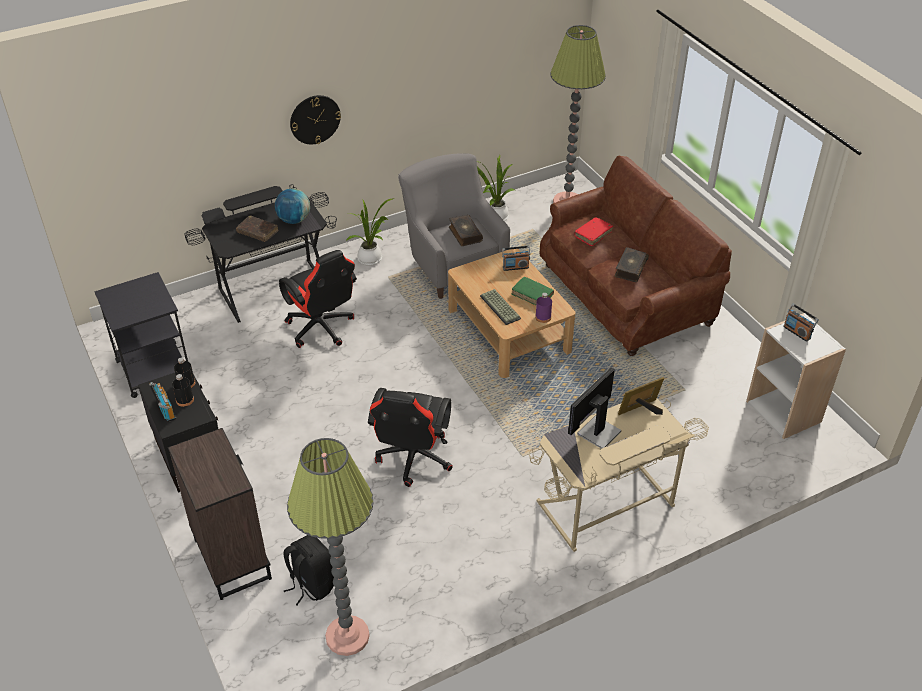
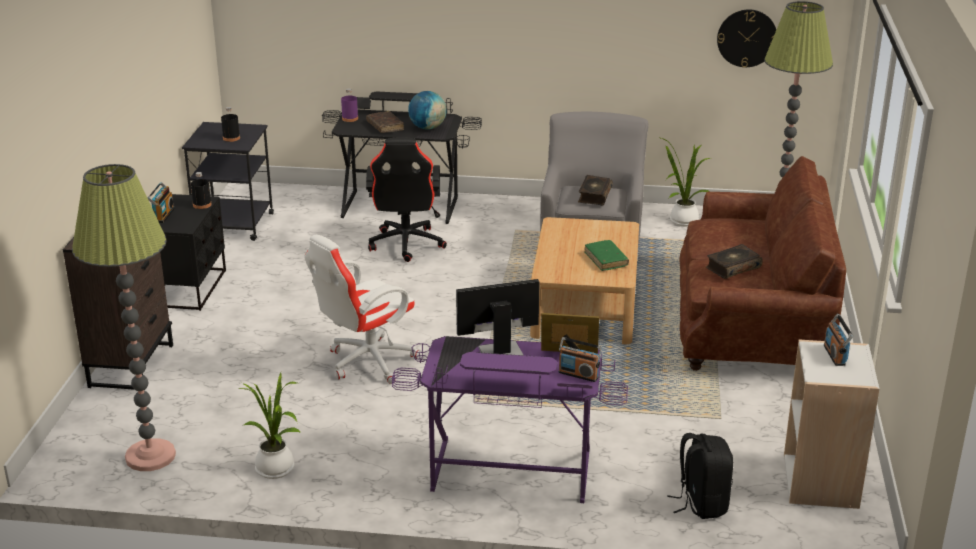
camera: 35 degrees right, 15 degrees down
(185, 400) = (186, 214): black bottle -> black bottle (231, 138)
(311, 584) = (168, 409): black backpack -> black backpack (701, 504)
(315, 119) = (486, 32): wall clock -> wall clock (747, 38)
(372, 259) = (516, 213): potted plant -> potted plant (277, 470)
(412, 462) = (365, 364): black office chair -> white office chair
(501, 307) = (561, 258): keyboard -> none
(515, 267) = (617, 235): radio -> radio (578, 374)
(543, 317) = (594, 279): purple bottle -> purple bottle (350, 119)
(593, 234) = (727, 231): red book -> none
(607, 506) = (510, 473): beige desk -> purple desk

